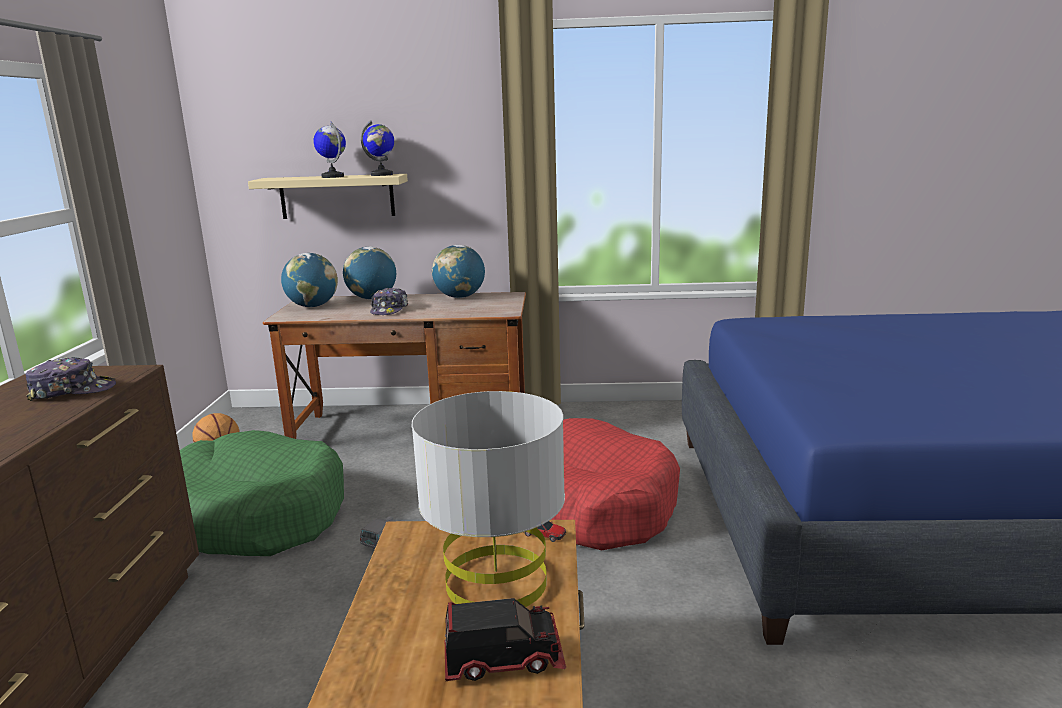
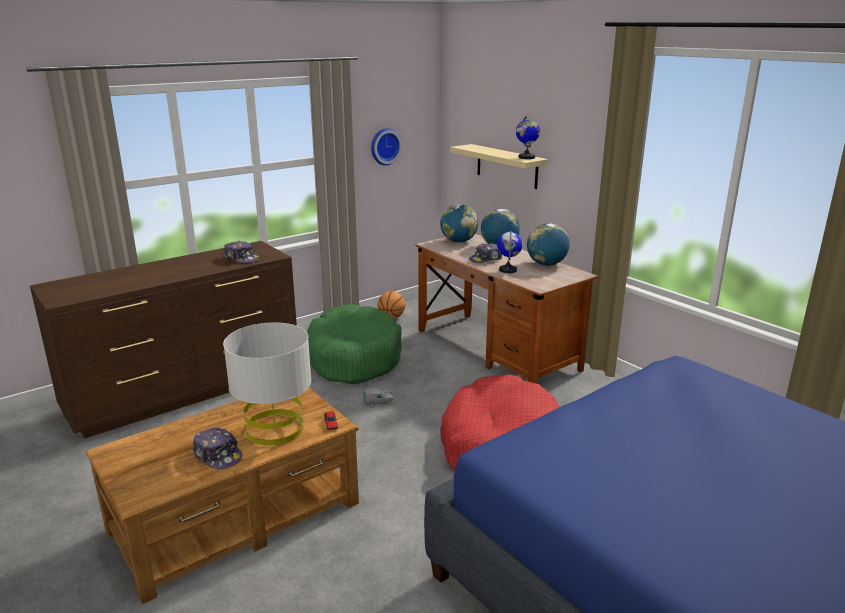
camera: 50 degrees right, 5 degrees up
(141, 192) = (384, 146): none -> wall clock
(333, 177) = (497, 153): globe -> globe (508, 270)
(503, 659) = (218, 455): toy truck -> cap

